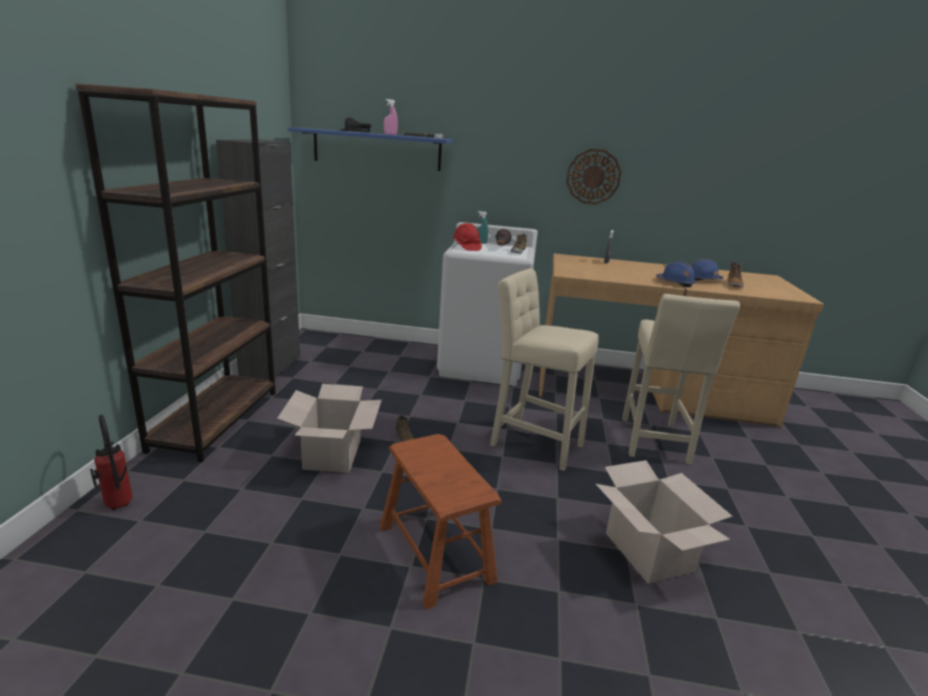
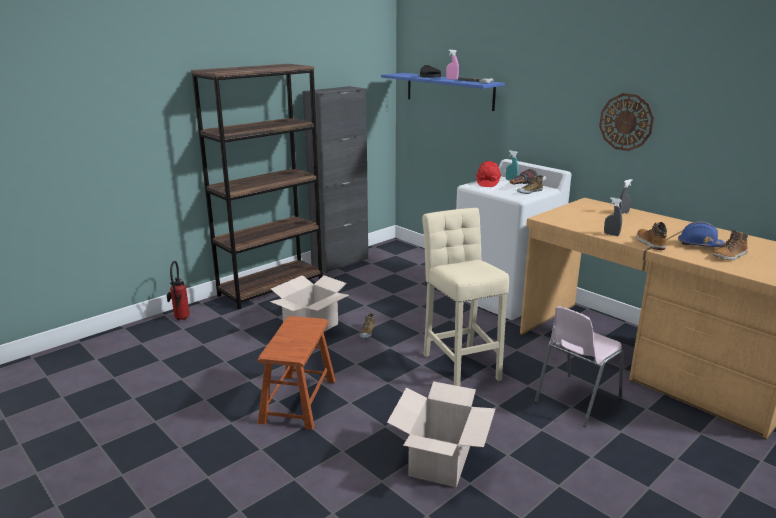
camera: 40 degrees right, 0 degrees up
(639, 280) = (611, 234): none -> grey spray bottle
(653, 443) = (576, 400): beige stool -> pink chair
(675, 283) = (649, 243): blue hard hat -> boot

